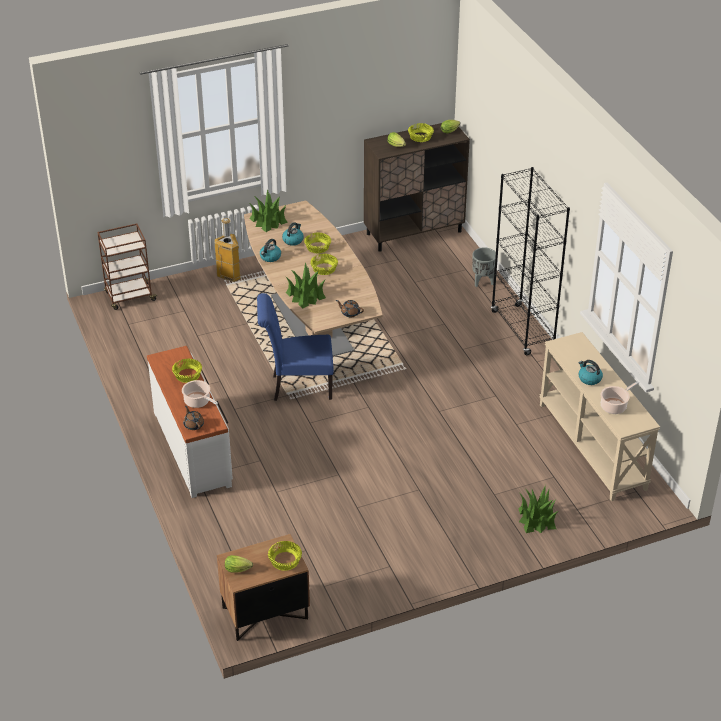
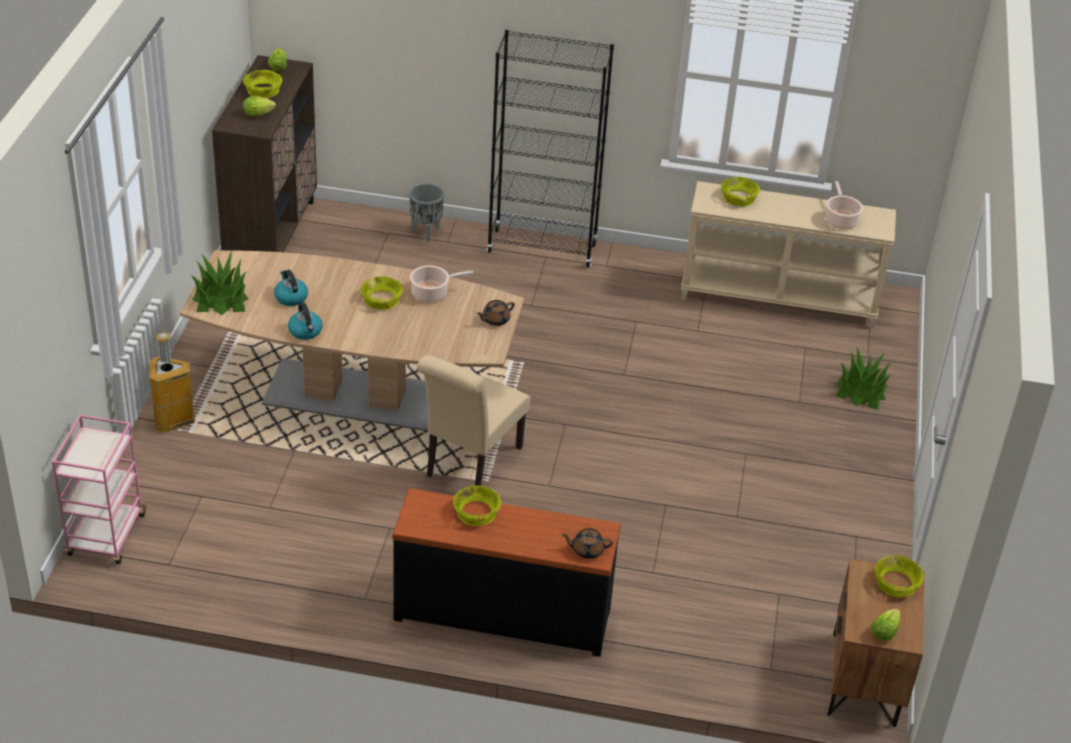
camera: 60 degrees left, 0 degrees up
(129, 297) = (106, 536): brown cart -> pink cart
(193, 448) = (503, 612): white dresser -> black dresser
(198, 402) = (542, 526): cooking pot -> cooking pot (432, 293)
(297, 387) = (470, 464): blue chair -> beige chair
(305, 295) = (420, 338): potted plant -> none
(317, 247) = (329, 285): yellow bowl -> yellow bowl (738, 198)
(589, 378) = (781, 214): kettle -> none

